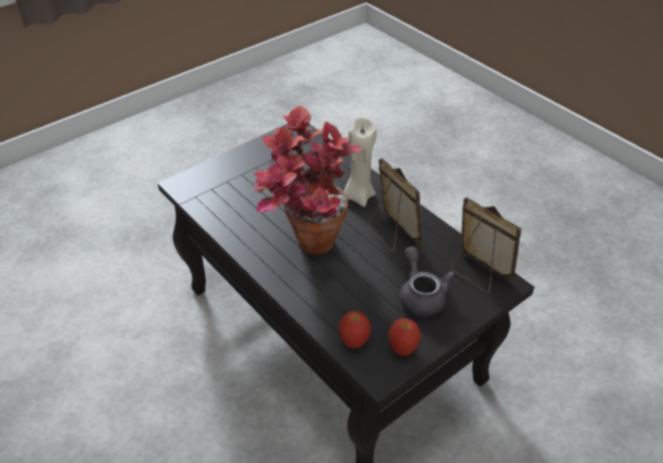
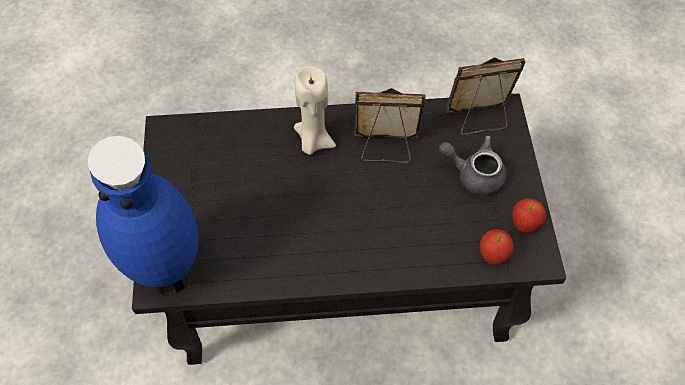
camera: 55 degrees left, 15 degrees up
(196, 184) = (169, 272): none -> blue vase
(304, 249) = (351, 228): potted plant -> none

